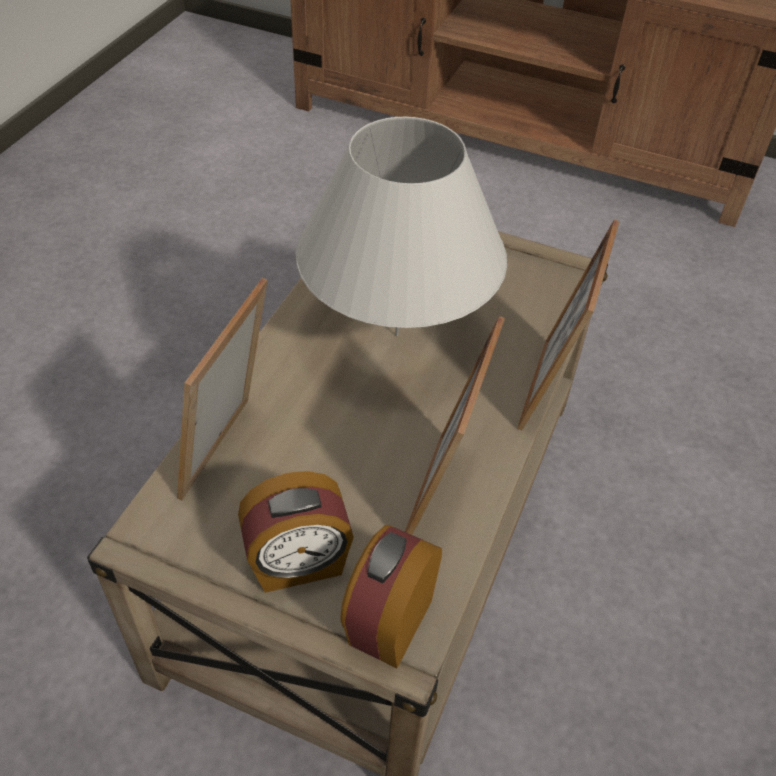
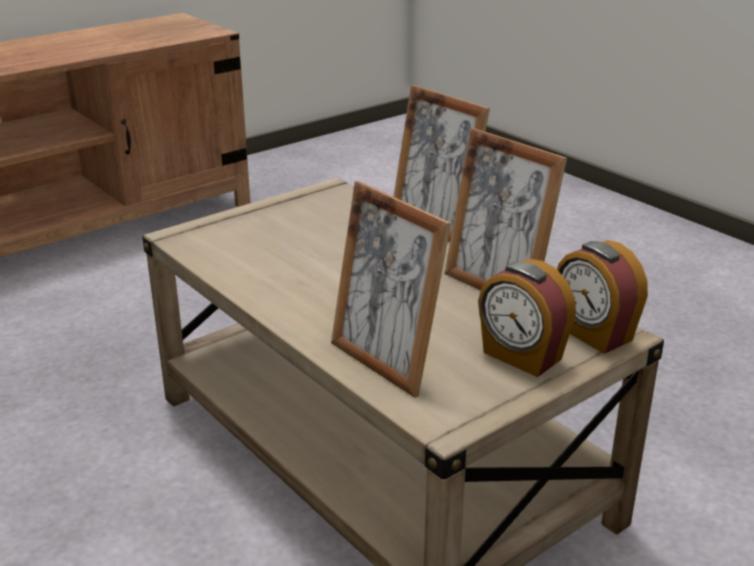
camera: 60 degrees left, 20 degrees down
(298, 564) = (521, 357): alarm clock -> alarm clock turned 120 degrees clockwise
(397, 334) = (326, 264): white table lamp -> none

